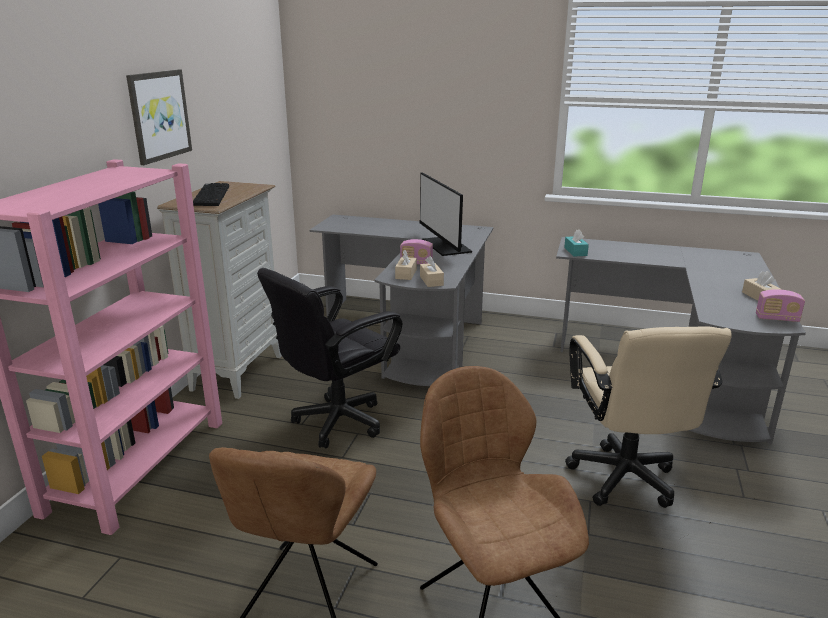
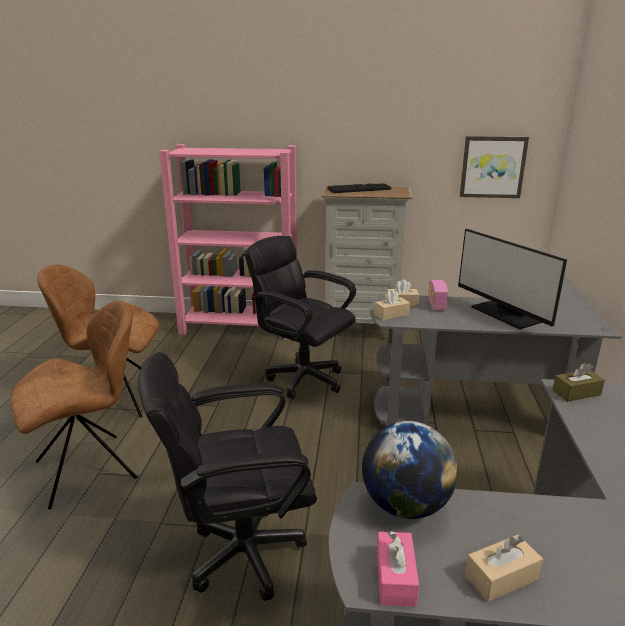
camera: 80 degrees right, 0 degrees up
(159, 115) = (352, 124): picture -> picture (492, 167)
(445, 246) = (506, 314): monitor -> monitor turned 90 degrees counterclockwise
(575, 251) = (576, 393): turquoise tissue box -> brown tissue box
(626, 483) = (239, 558): beige office chair -> black office chair
(716, 309) = (405, 505): none -> globe
(777, 319) = (395, 577): radio -> pink tissue box

